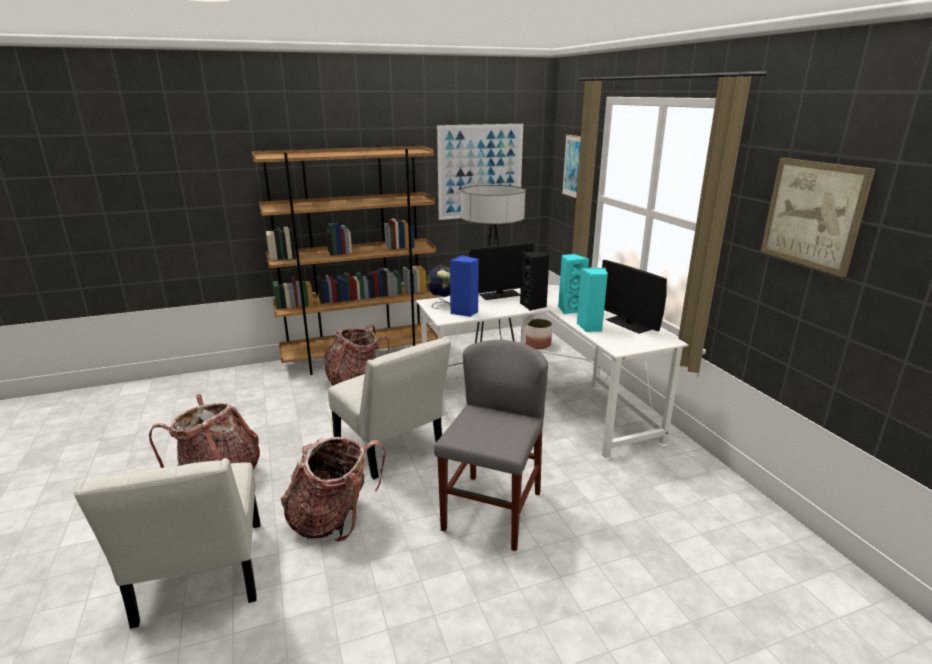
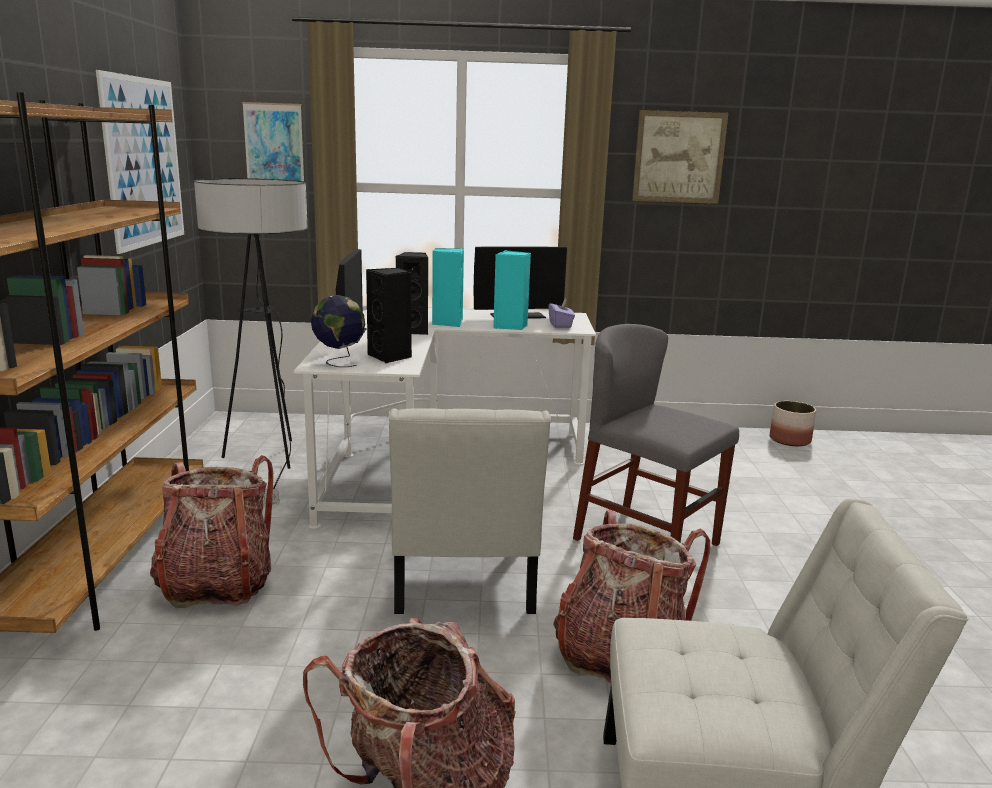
camera: 70 degrees left, 5 degrees down
(391, 448) = (463, 583): white chair -> white chair turned 105 degrees clockwise
(465, 312) = (391, 357): blue speaker -> black speaker
(537, 344) = (280, 428): planter -> planter (790, 440)
(623, 341) = (560, 325): none -> purple tissue box

